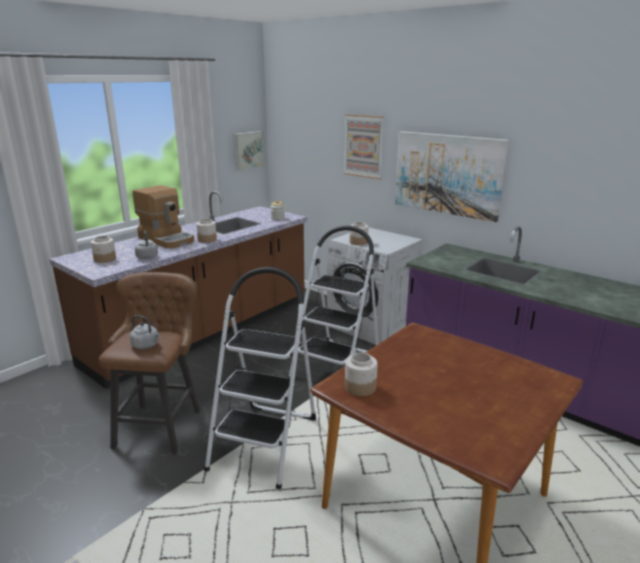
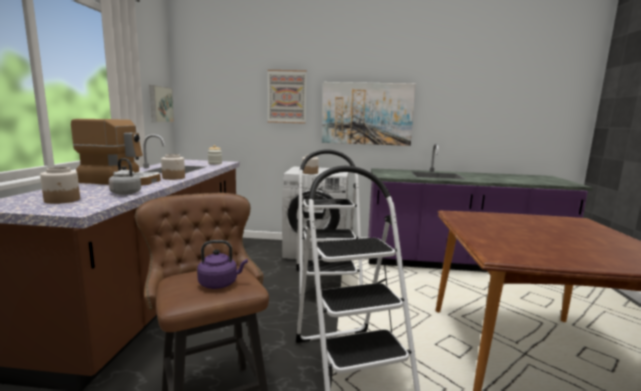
camera: 35 degrees left, 10 degrees down
(146, 345) = (220, 284): grey kettle -> purple kettle
(360, 387) = (512, 251): jar -> none

